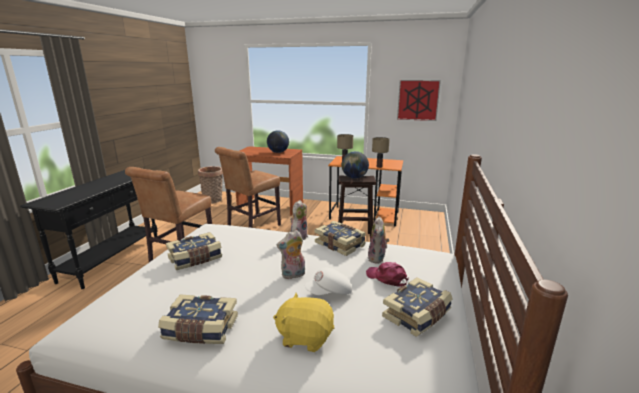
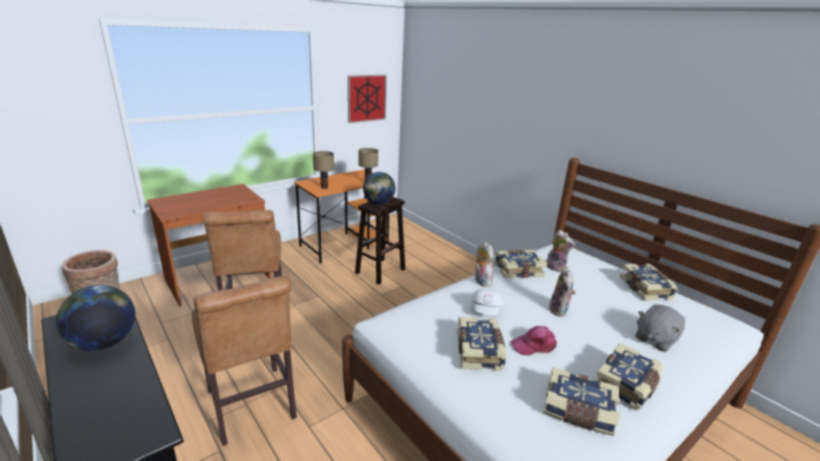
camera: 55 degrees left, 5 degrees up
(147, 311) = (578, 411): none -> book
(278, 152) = (226, 196): globe -> globe (104, 343)
(305, 337) = (655, 339): yellow plush toy -> grey plush toy
(329, 293) = (600, 306): white cap -> white cap (486, 310)
(387, 278) = (590, 277): pink cap -> pink cap (534, 345)

